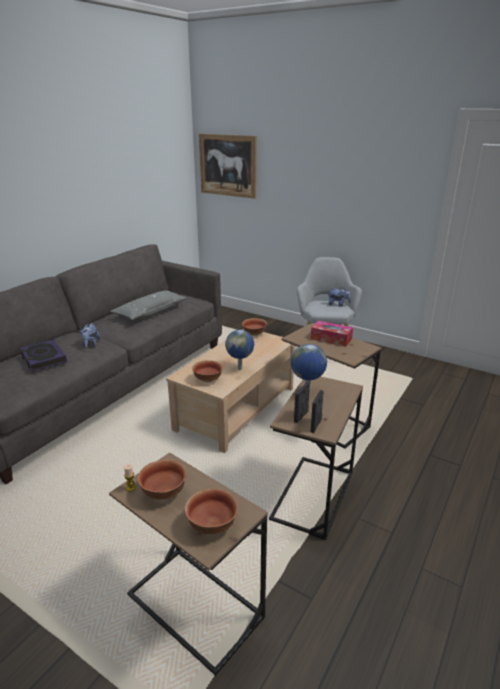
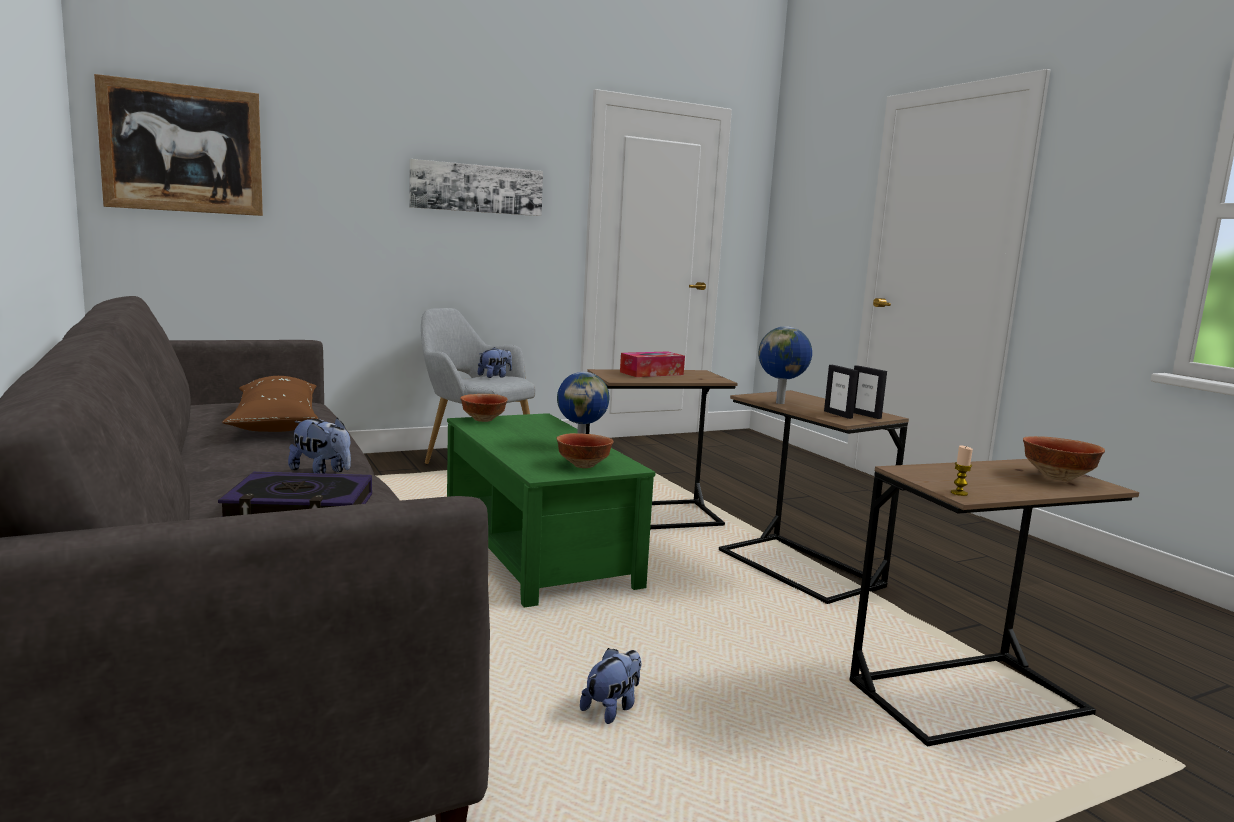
camera: 60 degrees left, 15 degrees down
(104, 485) = (612, 708): none -> plush toy
(150, 312) = (275, 422): grey pillow -> brown pillow
(163, 492) = (978, 483): bowl -> none
(235, 408) = (534, 550): beige coffee table -> green coffee table
(363, 185) = (477, 188): none -> picture

